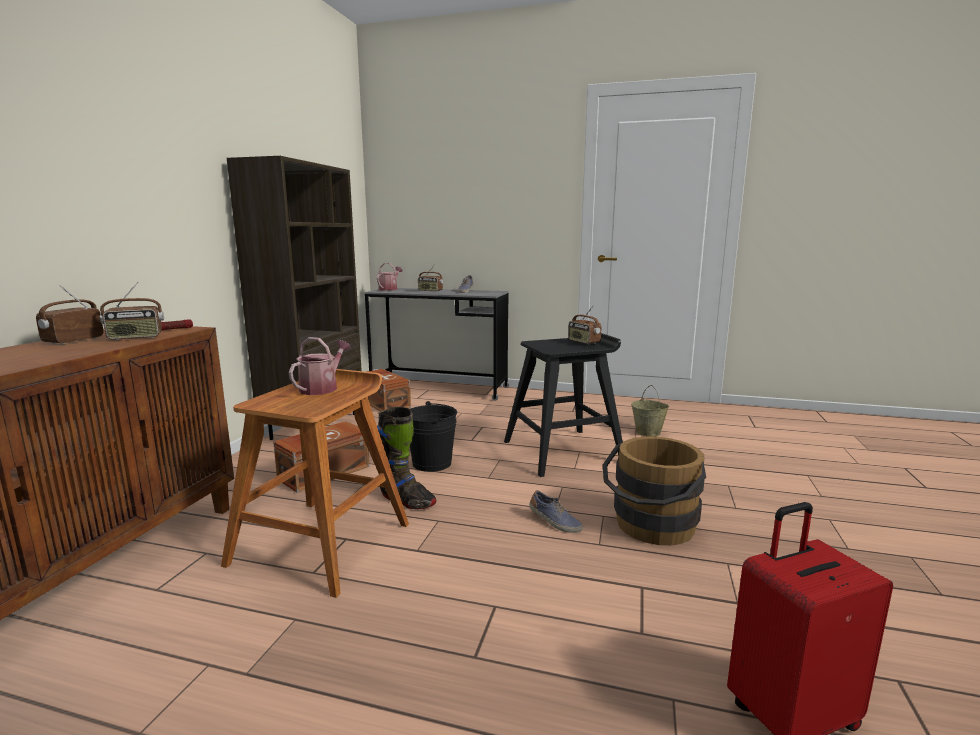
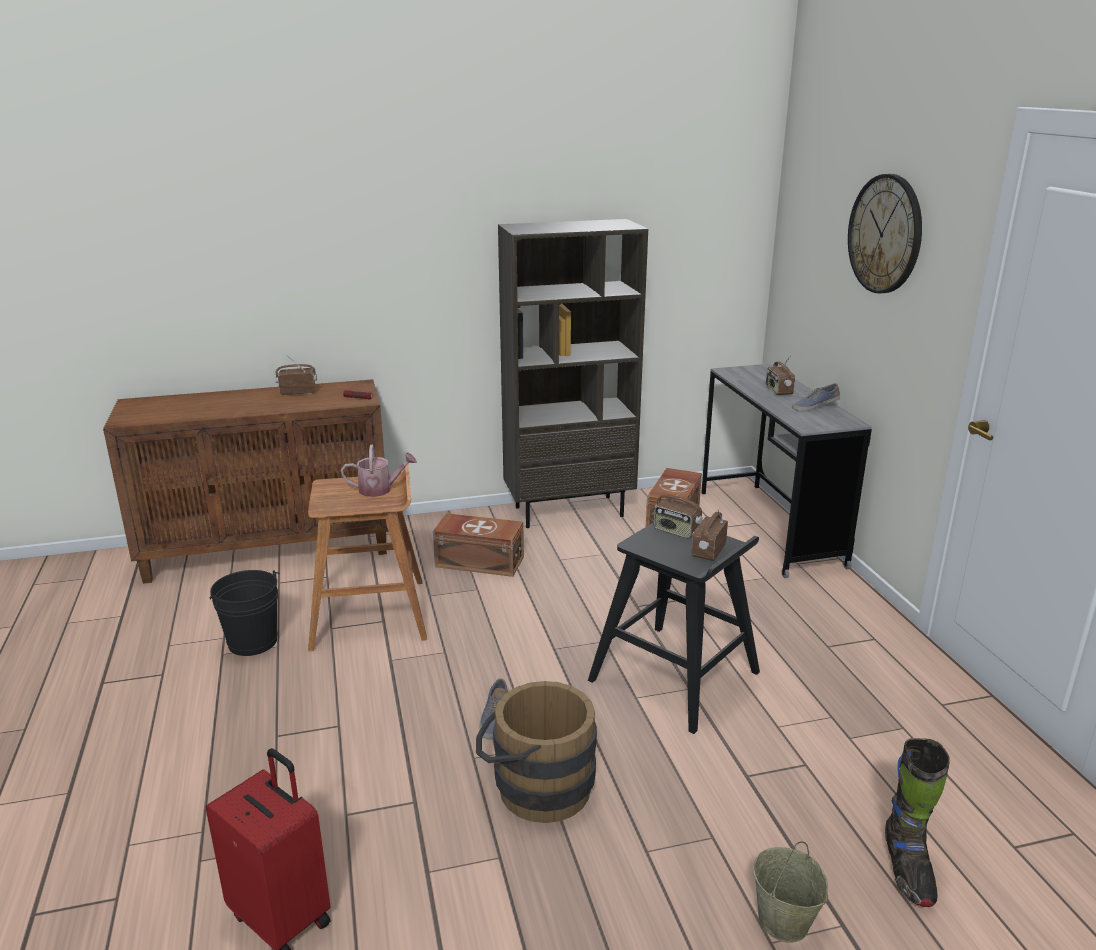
camera: 60 degrees right, 10 degrees up
(135, 338) = (319, 402): radio -> radio (676, 531)
(389, 289) = (755, 370): watering can -> none
(407, 501) = (465, 622): black boot -> black boot (907, 870)
(432, 463) = (553, 605): black bucket -> black bucket (252, 642)
(491, 173) = (885, 234): none -> wall clock
(648, 432) = (829, 732): beige bucket -> beige bucket (784, 922)

